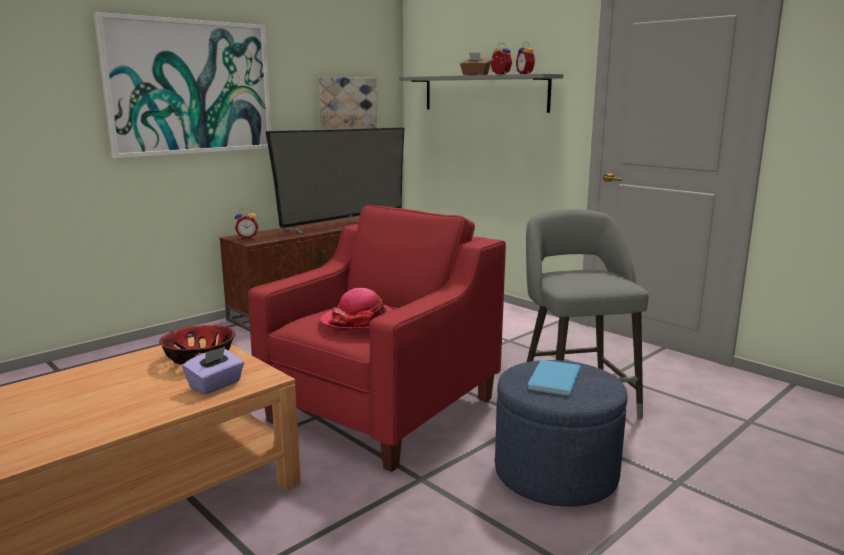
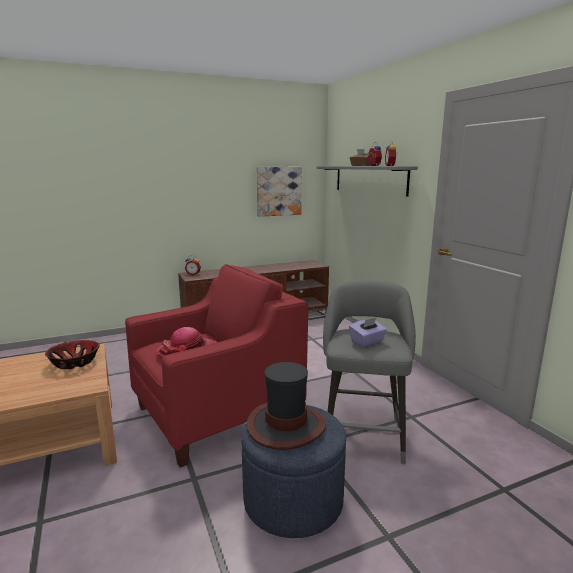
camera: 20 degrees right, 0 degrees up
(190, 87) = (161, 175): picture -> none
(216, 385) = (58, 386): purple tissue box -> purple tissue box (367, 342)
(344, 223) = (267, 268): television -> none
(552, 379) = (285, 426): blue book -> hat

